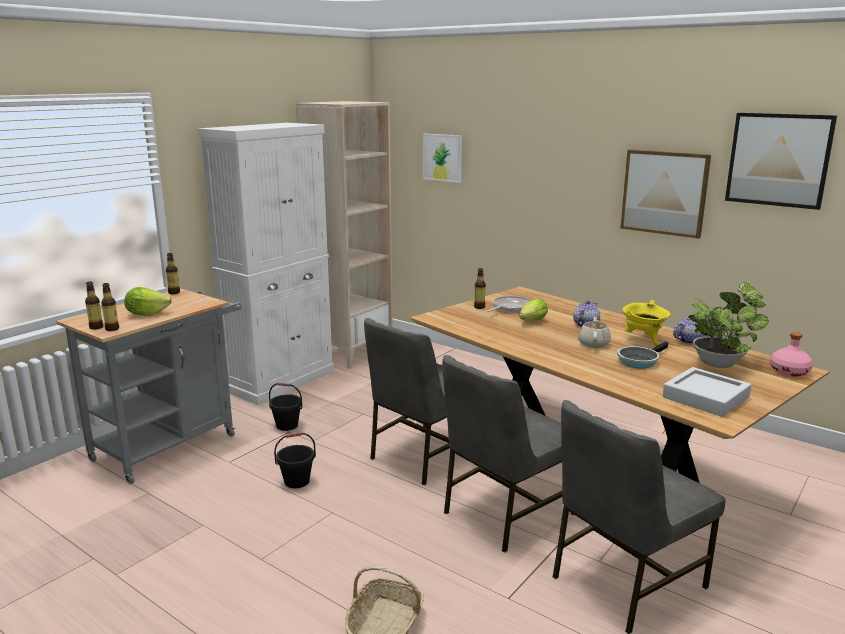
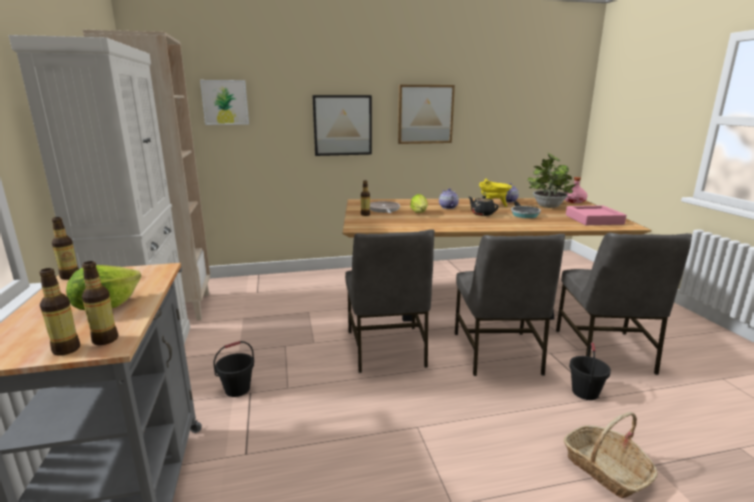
camera: 50 degrees left, 0 degrees up
(297, 481) = (343, 425): black bucket -> black bucket (584, 392)
(593, 343) = (482, 214): beige teapot -> black teapot
(705, 397) = (594, 219): grey tray -> pink tray
(778, 160) = (491, 86): picture -> picture (342, 125)

